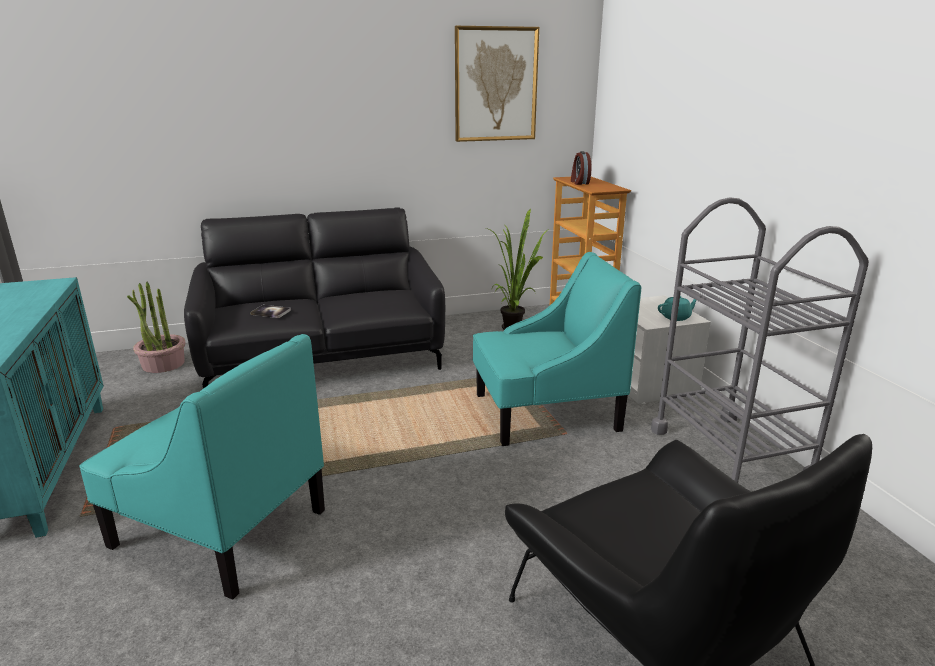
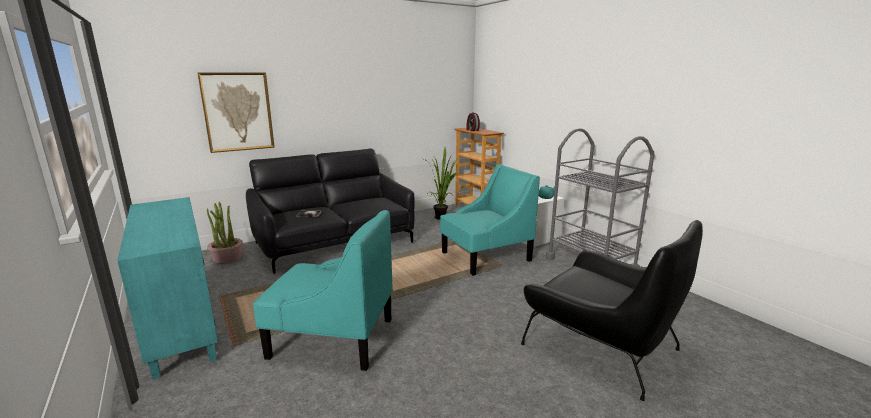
camera: 15 degrees left, 5 degrees down
(495, 84) = (421, 75): picture -> picture (238, 112)

